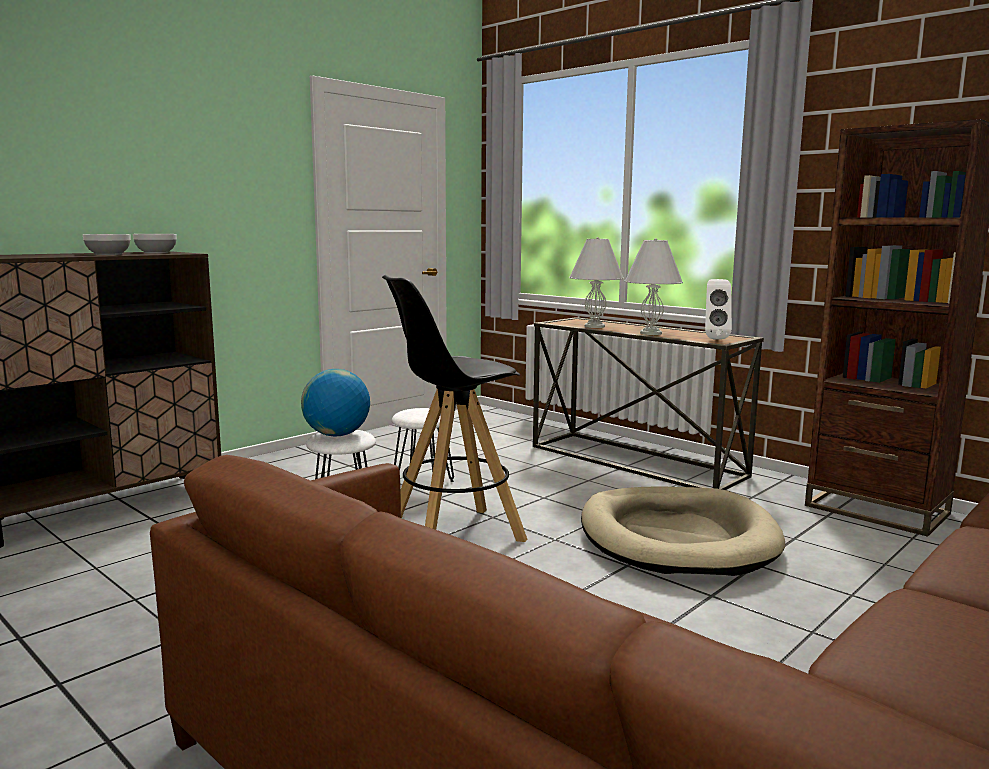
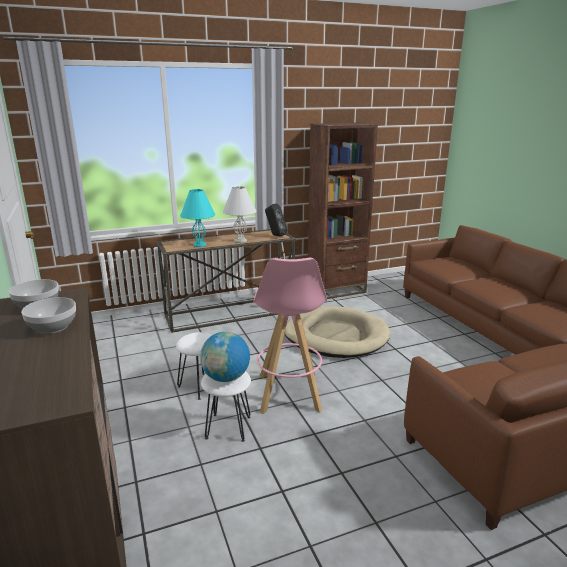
camera: 65 degrees left, 10 degrees up
(453, 534) = (289, 393): black stool -> pink stool
(594, 326) = (200, 245): white table lamp -> turquoise table lamp
(715, 339) = (275, 235): white speaker -> black speaker

